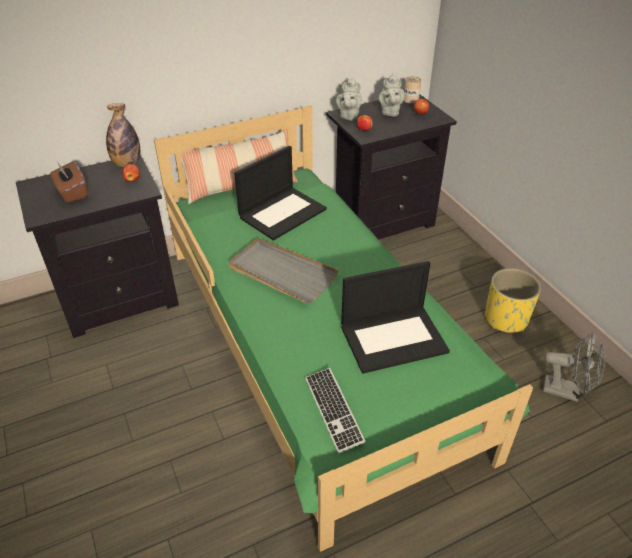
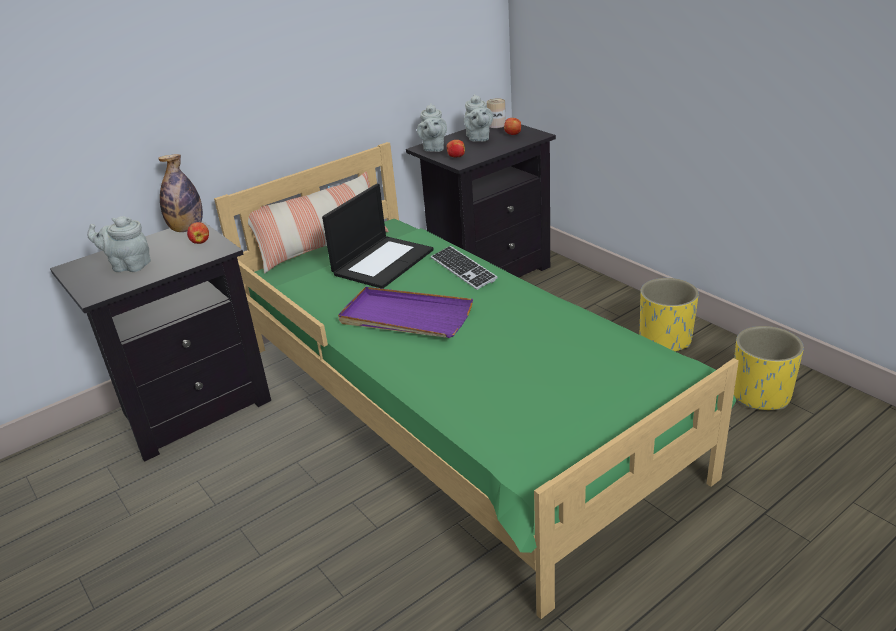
camera: 10 degrees left, 10 degrees down
(72, 193) = (128, 266): brown tissue box -> grey teapot
(281, 273) = (405, 317): grey tray -> purple tray
(333, 410) = (521, 432): keyboard -> keyboard (463, 269)
(394, 338) = (562, 351): laptop -> none
(567, 391) = (760, 395): grey fan -> yellow planter

